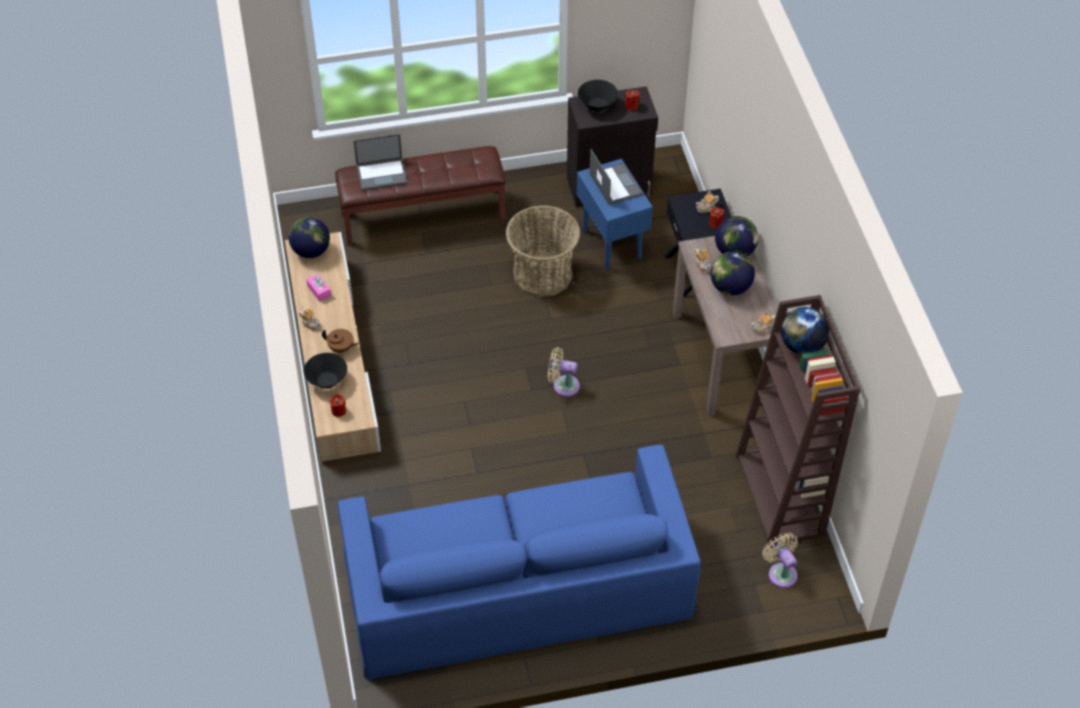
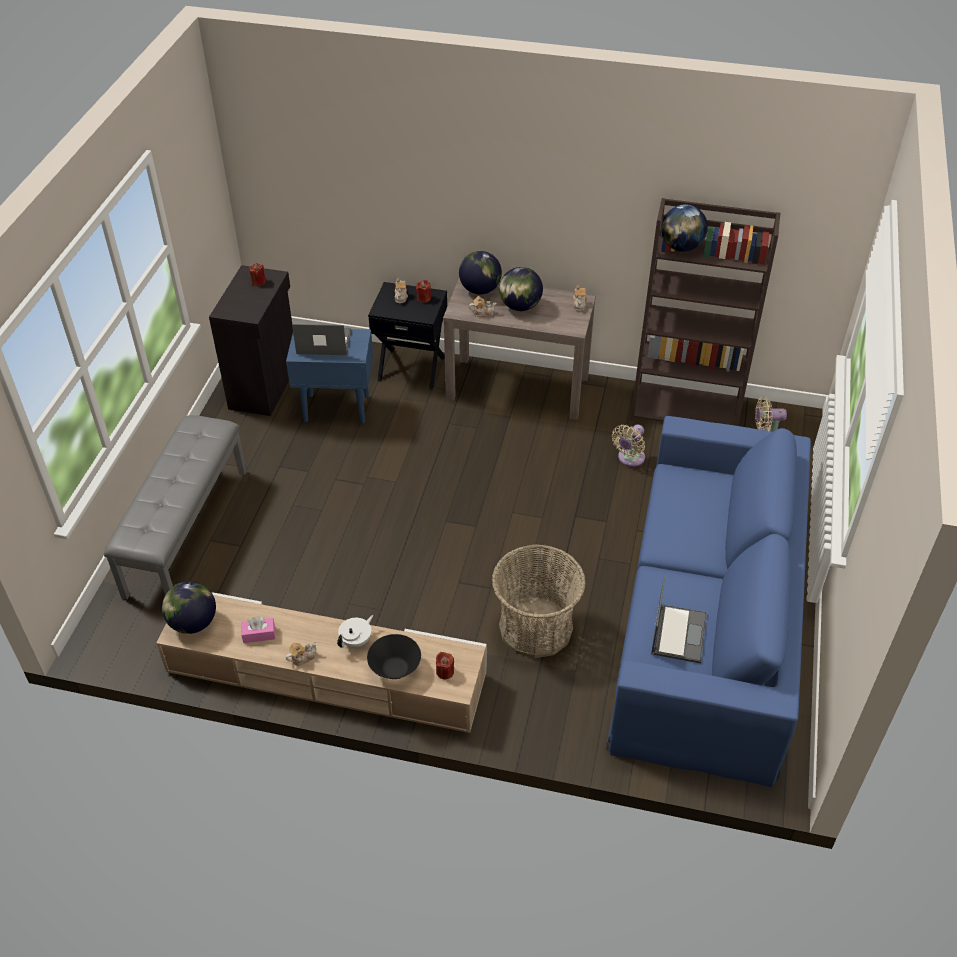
camera: 65 degrees left, 5 degrees down
(341, 348) = (356, 641): brown teapot -> white teapot
(382, 174) = (150, 511): laptop -> laptop (678, 633)
(423, 215) = (186, 531): brown bench -> grey bench
(543, 274) = (337, 468): basket -> basket (535, 627)
(563, 385) = (484, 501): beige fan -> beige fan (629, 458)
(597, 105) = (237, 302): black bowl -> none

